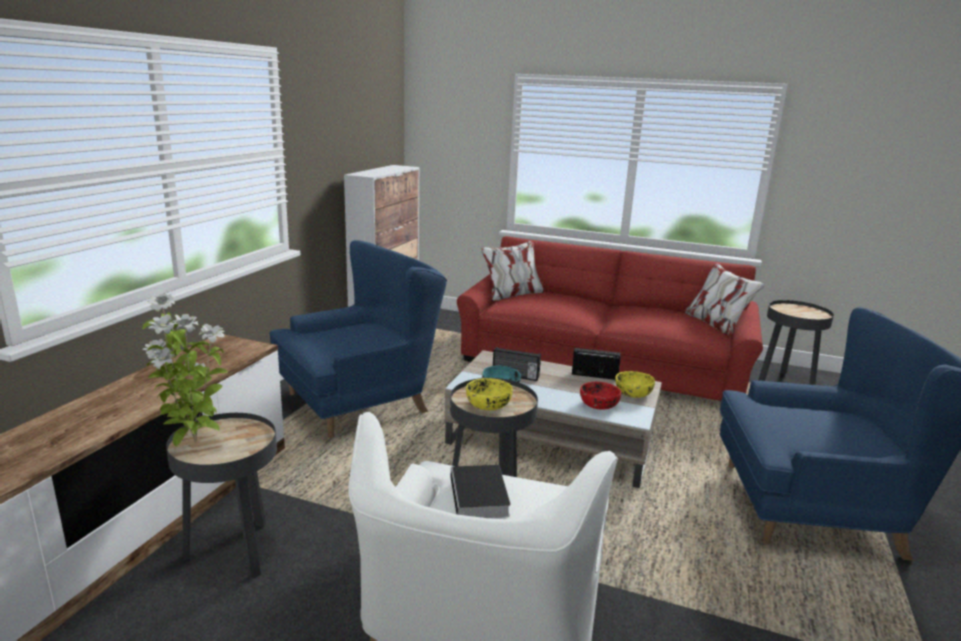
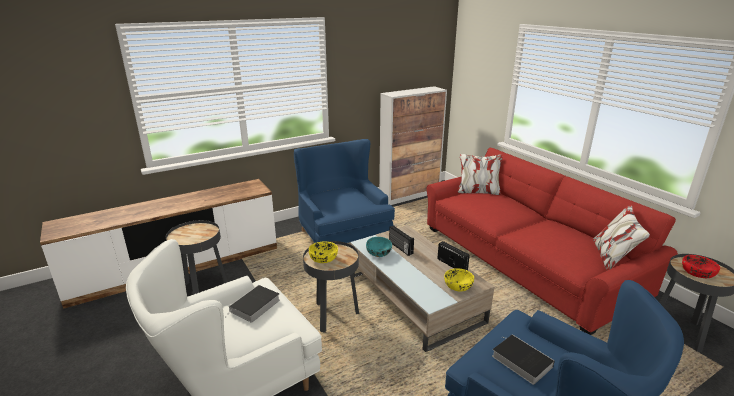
camera: 40 degrees right, 5 degrees up
(193, 444) = (183, 231): potted plant -> none
(361, 402) = (341, 236): blue armchair -> blue armchair turned 120 degrees counterclockwise
(599, 405) = (422, 285): red bowl -> red bowl (697, 273)
(801, 428) = (520, 360): none -> book

